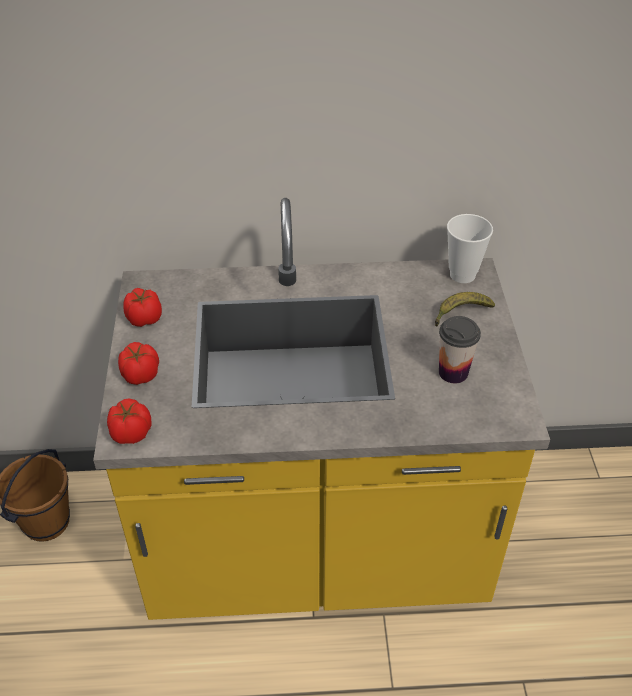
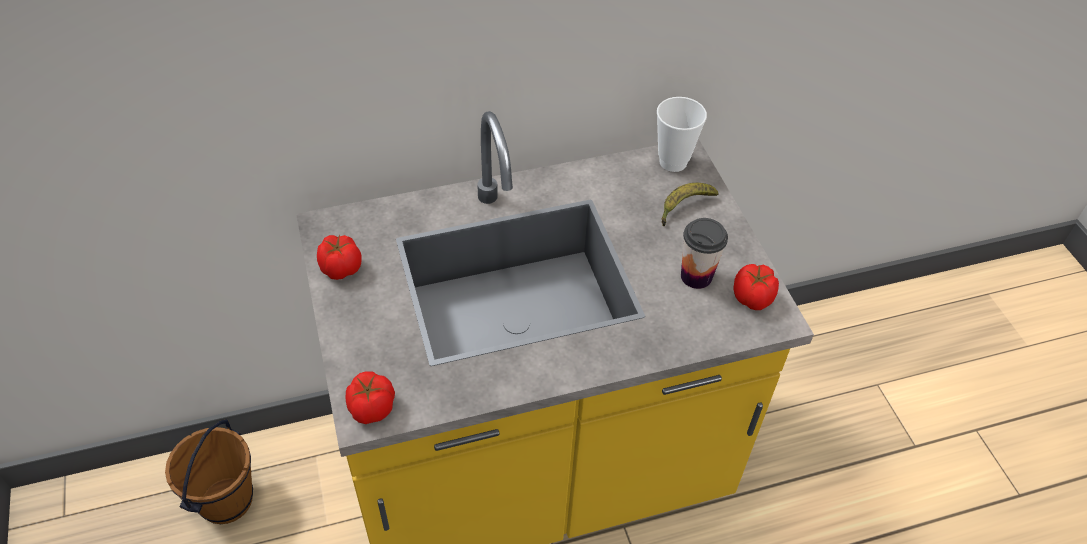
camera: 15 degrees left, 5 degrees up
(140, 375) = (359, 338): tomato -> tomato (752, 299)

